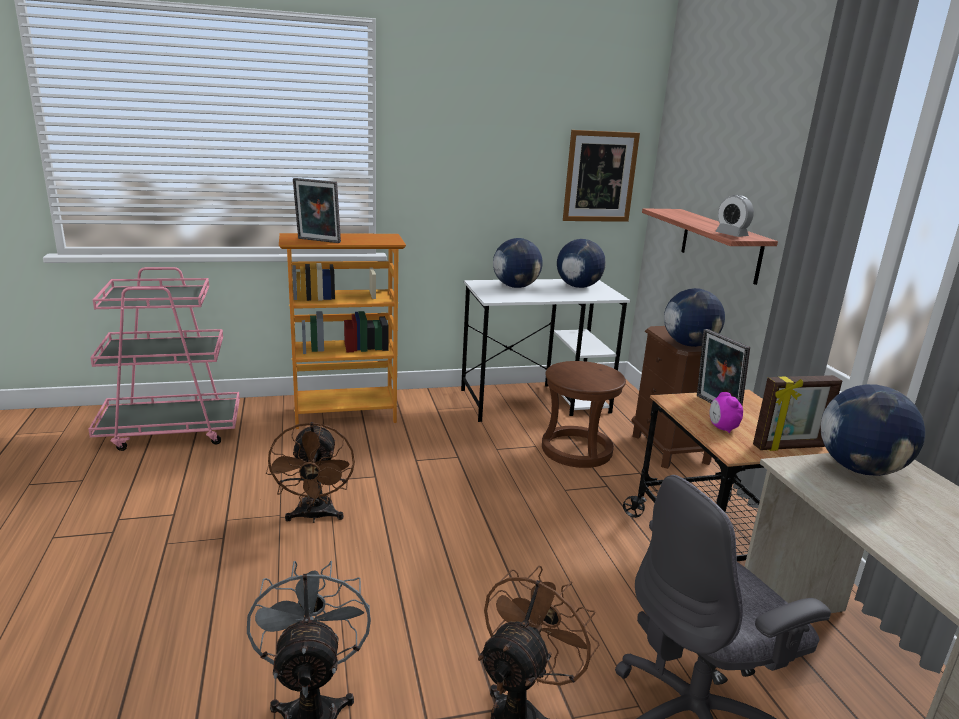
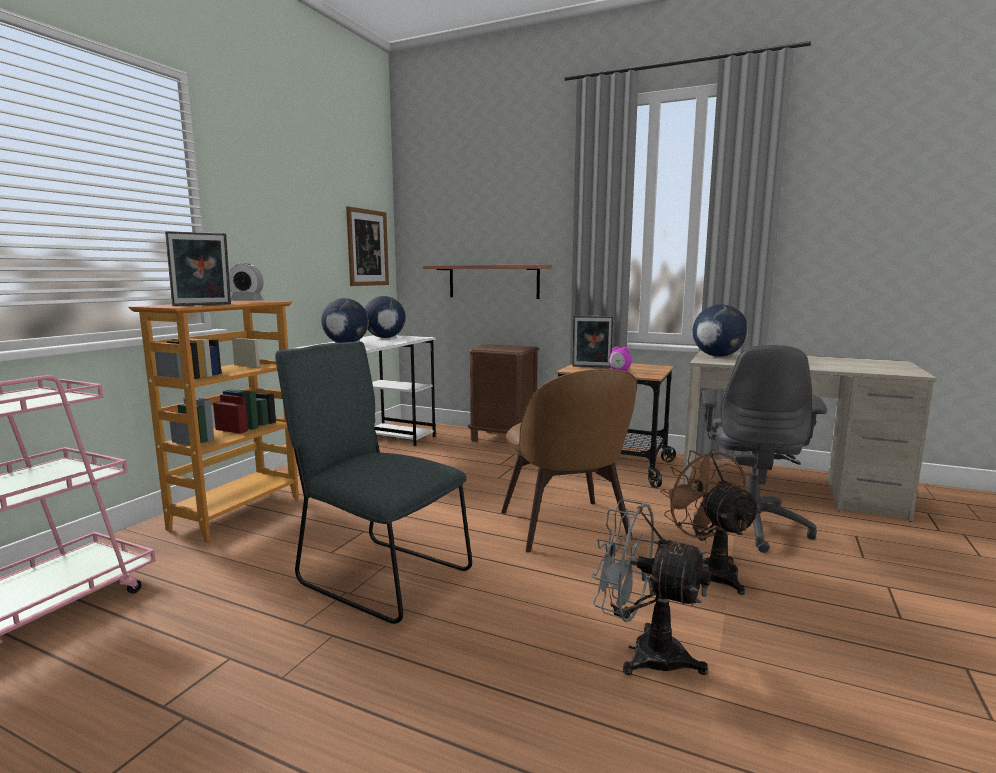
camera: 50 degrees left, 10 degrees down
(314, 516) = (378, 575): brown fan -> grey chair
(504, 575) = (565, 527): none -> brown chair
(576, 450) = (459, 459): brown stool -> none
(689, 344) = (513, 349): globe -> none
(731, 235) = (526, 264): alarm clock -> alarm clock (247, 301)
(789, 447) = (656, 369): picture frame -> none

